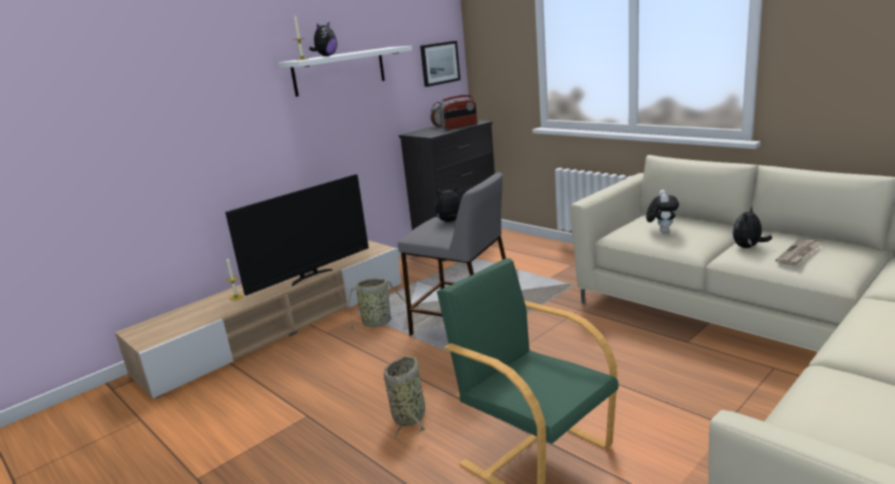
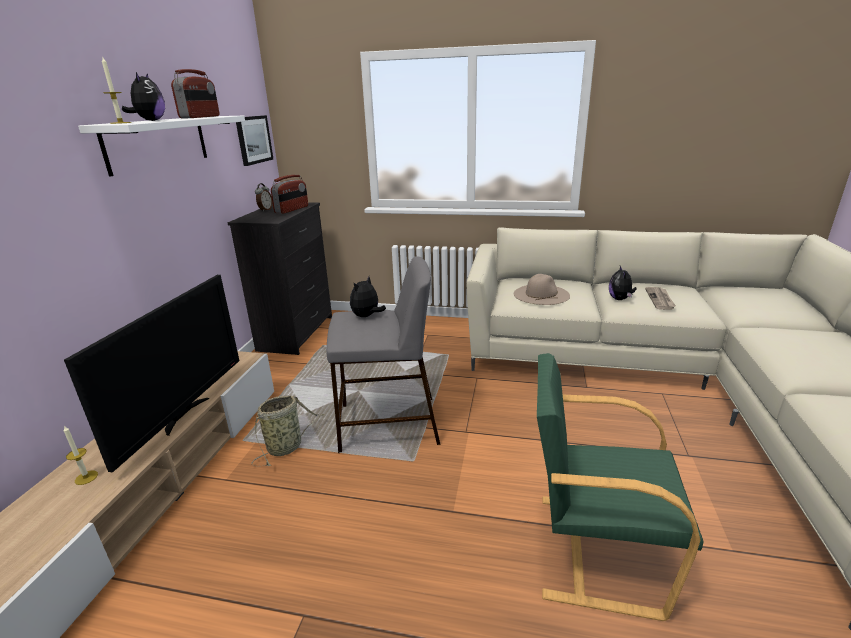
camera: 35 degrees left, 5 degrees up
(374, 49) = (200, 117): none -> radio
(410, 415) = (432, 557): basket -> none
(661, 231) = (541, 294): plush toy -> beige hat

